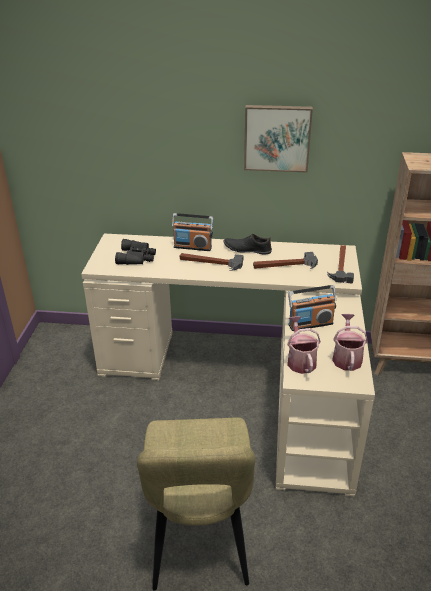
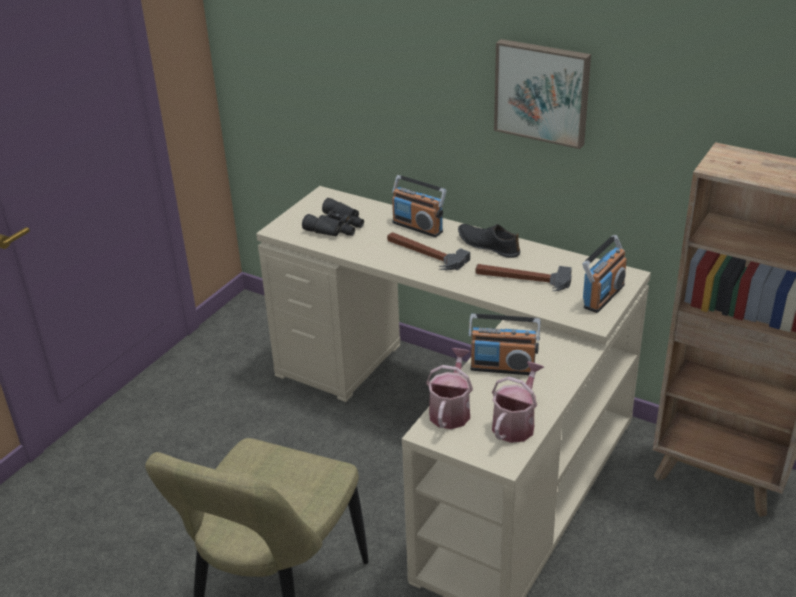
camera: 25 degrees right, 0 degrees up
(341, 265) = (603, 296): hammer -> radio

